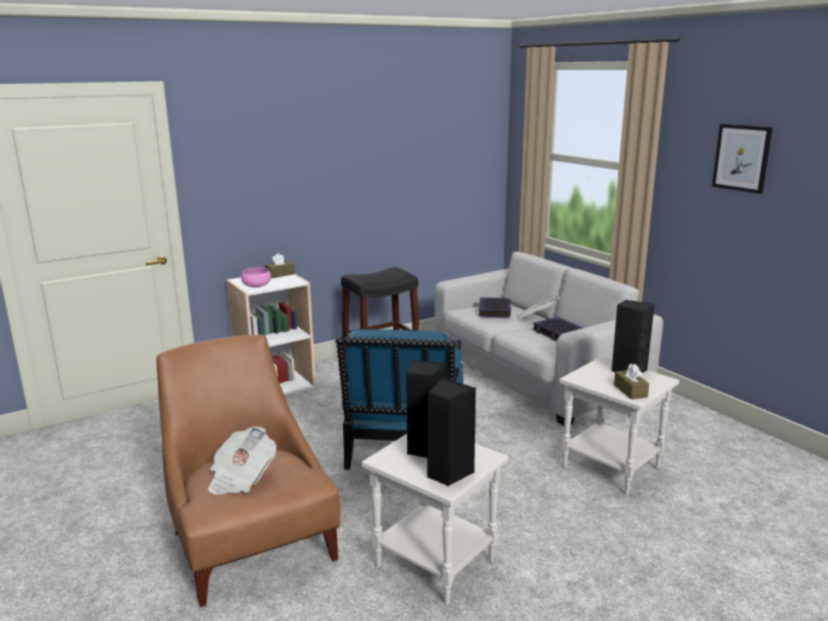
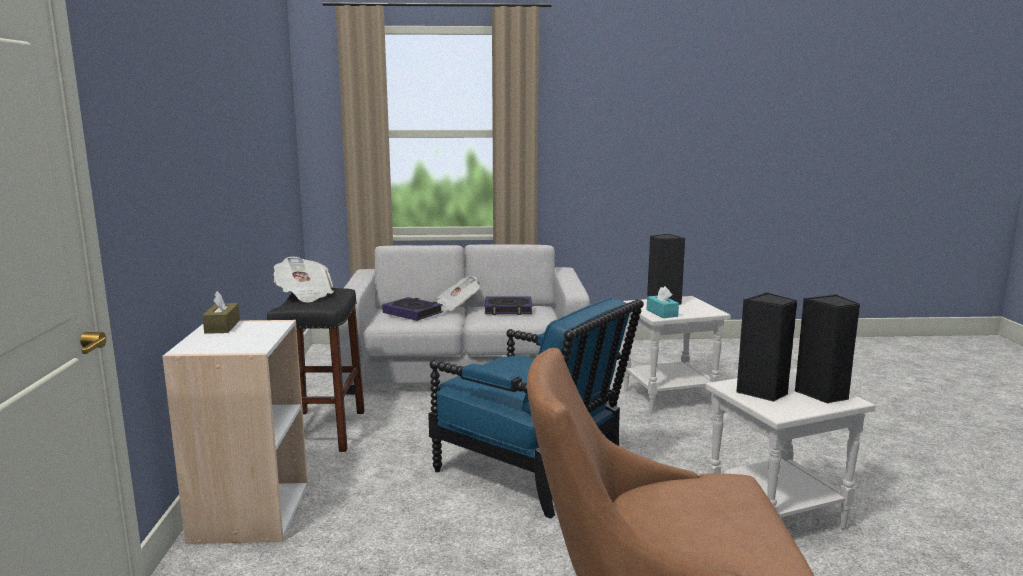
camera: 60 degrees left, 5 degrees down
(241, 478) = (711, 520): newspaper -> newspaper (304, 295)
(256, 285) = (240, 343): pink bowl -> none
(589, 377) = (662, 313): none -> turquoise tissue box
(630, 391) = (701, 310): brown tissue box -> none
(741, 158) = (614, 111): picture -> none

